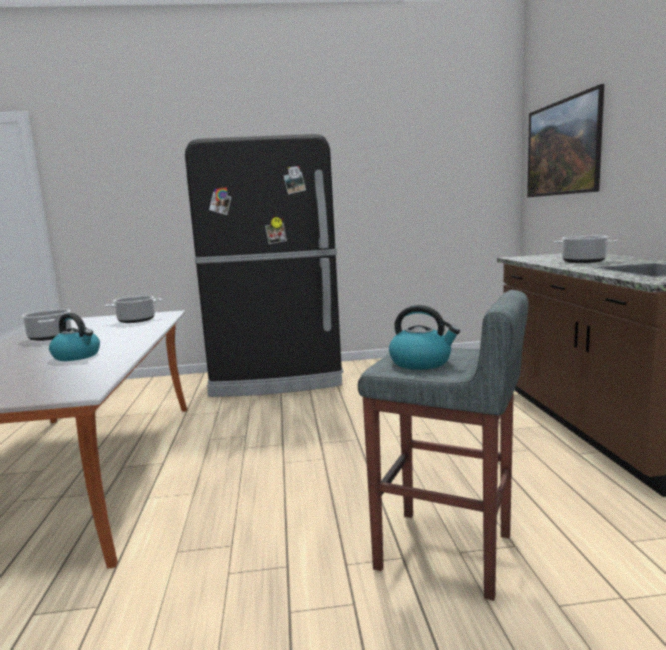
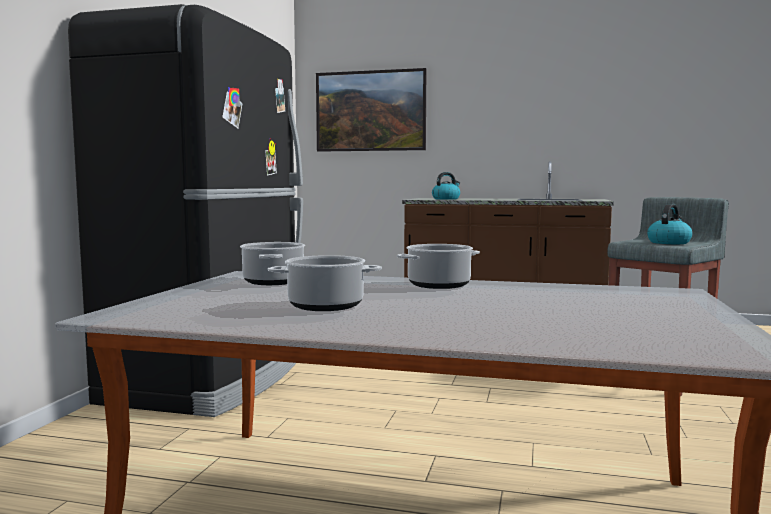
camera: 70 degrees left, 5 degrees down
(77, 356) = (506, 294): kettle -> kettle (446, 199)
(582, 261) = (483, 199): cooking pot -> cooking pot (438, 285)

